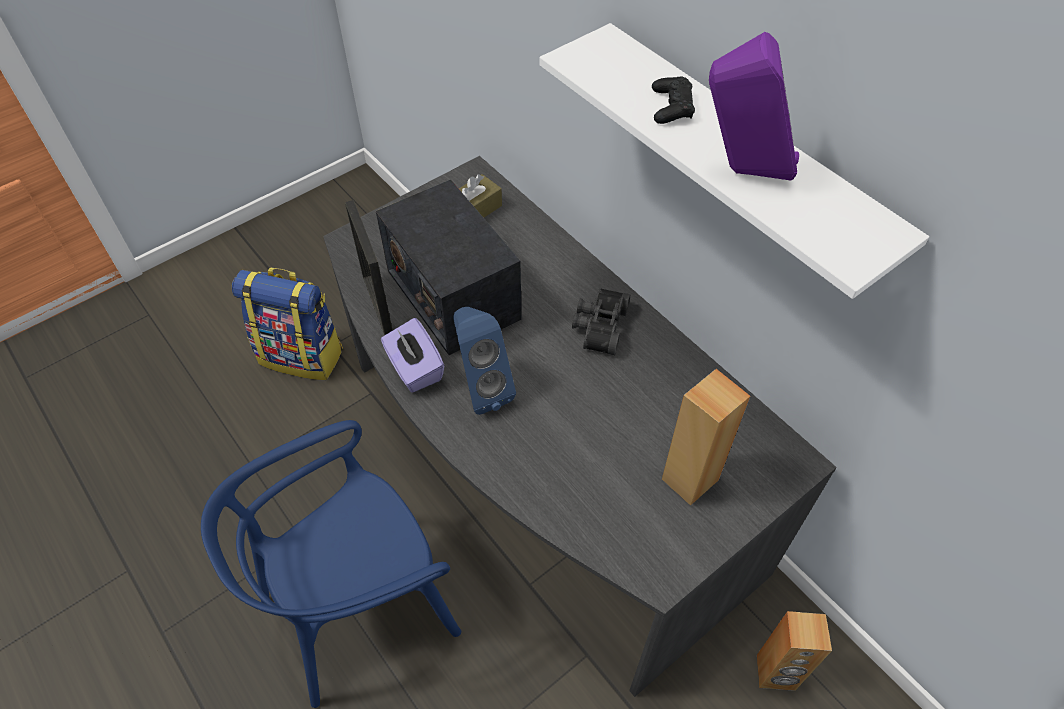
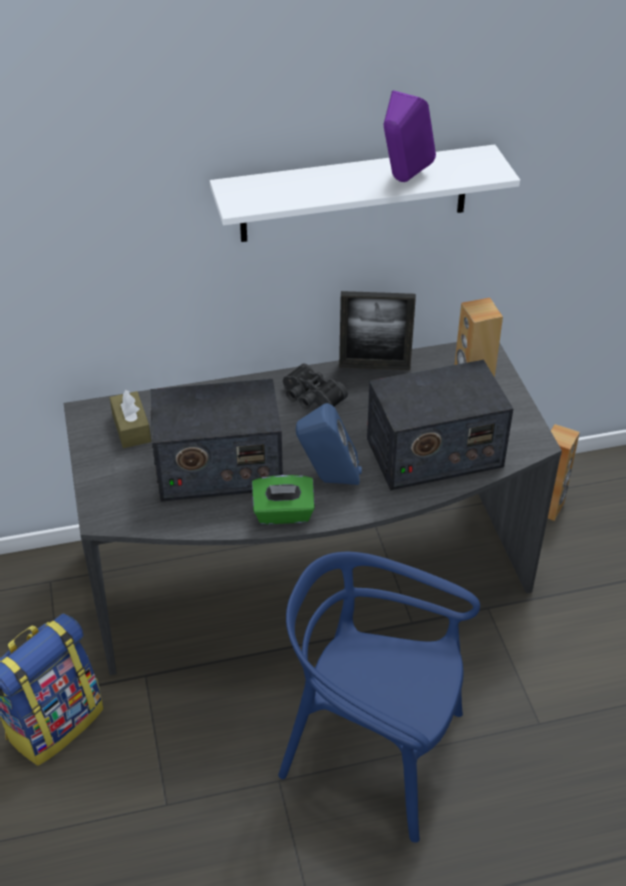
camera: 65 degrees left, 10 degrees down
(359, 608) = (373, 752): blue chair -> blue chair turned 120 degrees clockwise
(378, 305) = (197, 518): picture frame -> picture frame (374, 366)
(414, 369) = (283, 514): purple tissue box -> green tissue box
(577, 471) = (433, 453): none -> radio
(671, 107) = (323, 184): black game controller -> none

